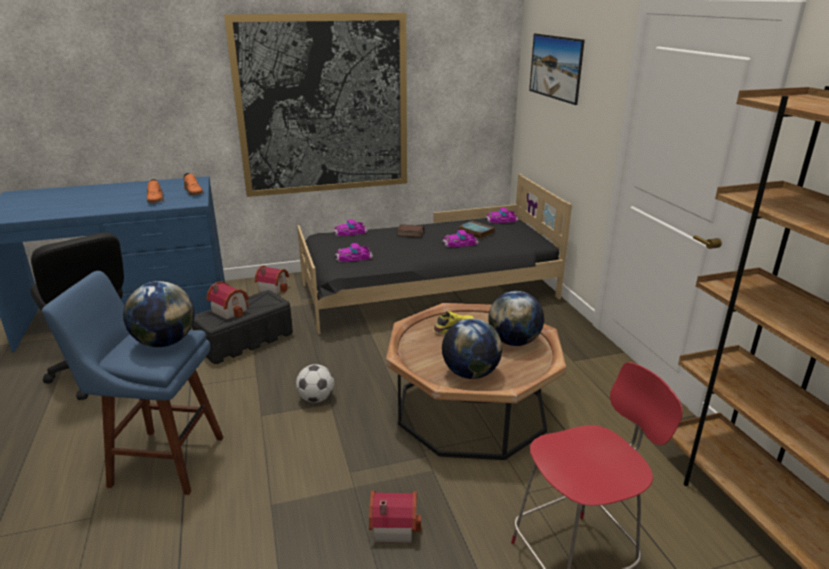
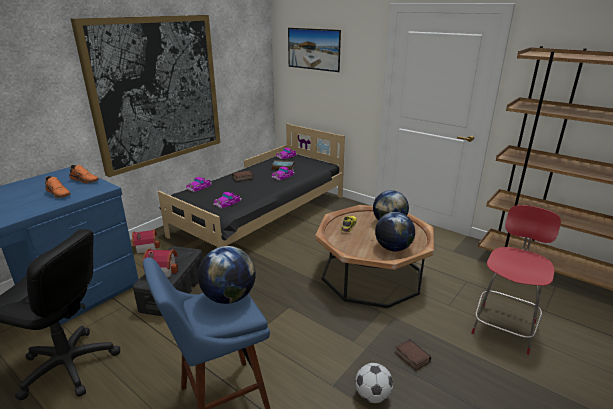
camera: 35 degrees left, 0 degrees up
(316, 398) = (276, 308): football -> football (372, 395)
(392, 525) = (411, 357): toy house -> book

